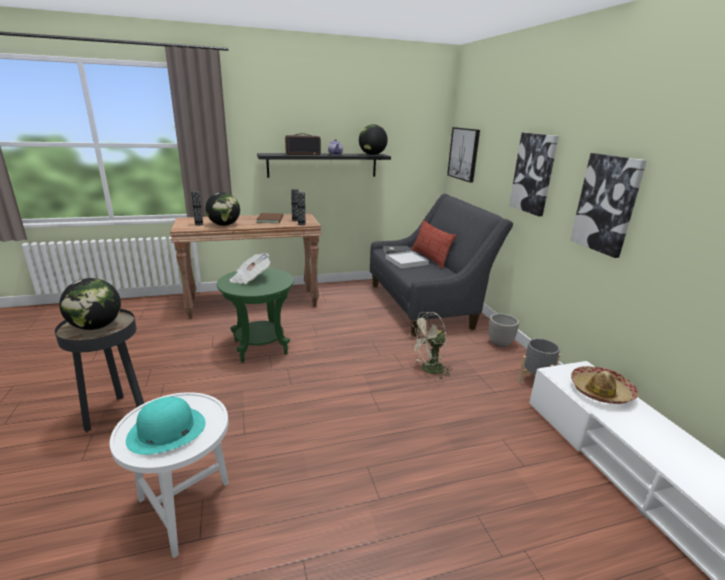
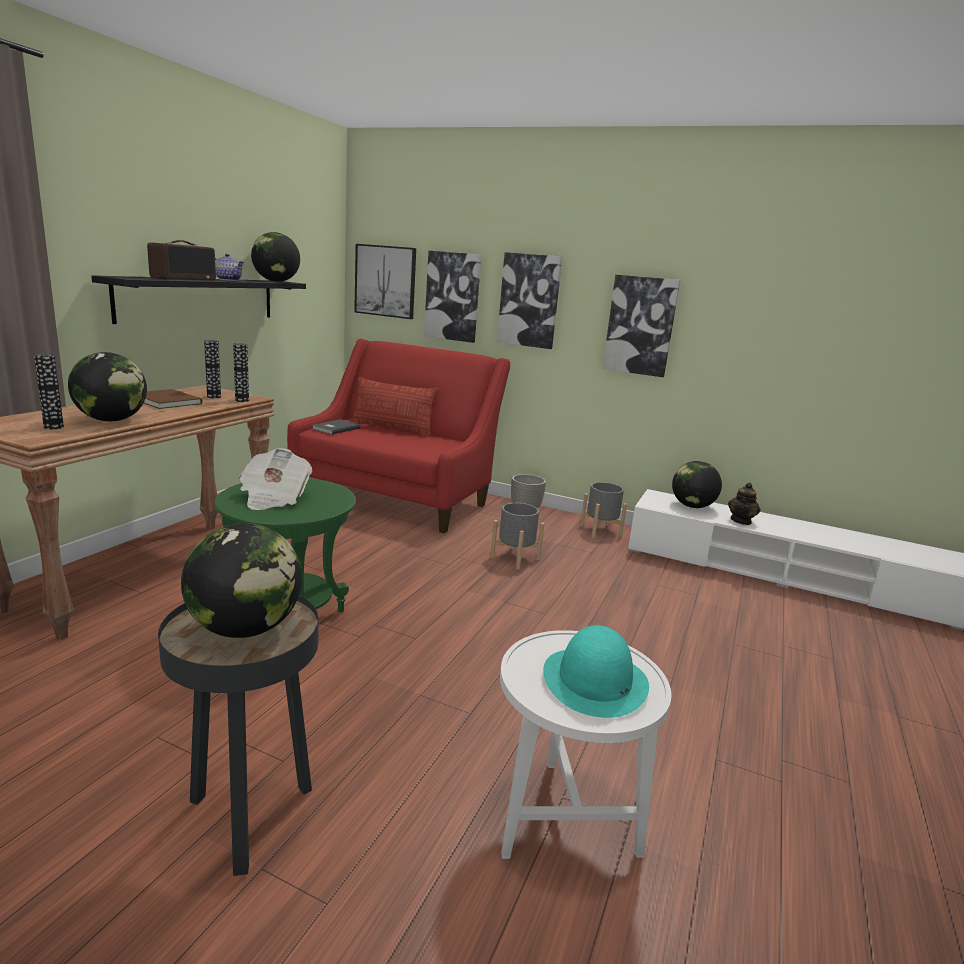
camera: 50 degrees left, 5 degrees down
(406, 261) = (376, 437): white tray -> none
(425, 305) = (396, 497): grey sofa -> red sofa
(428, 370) = (515, 558): beige fan -> grey planter
(493, 167) = (453, 296): none -> picture
(600, 391) = (692, 506): hat -> globe
(630, 425) = (741, 521): none -> teapot

